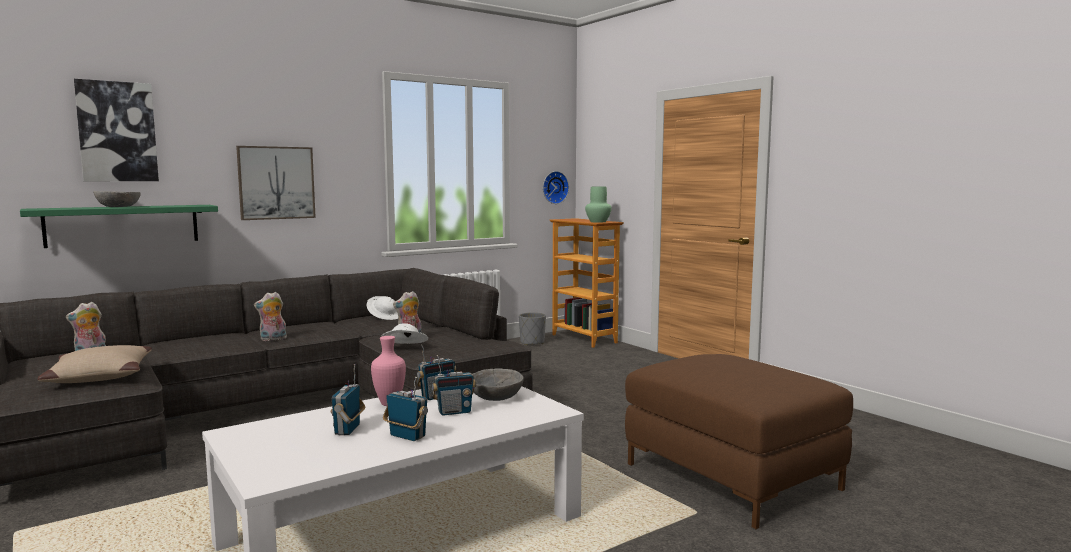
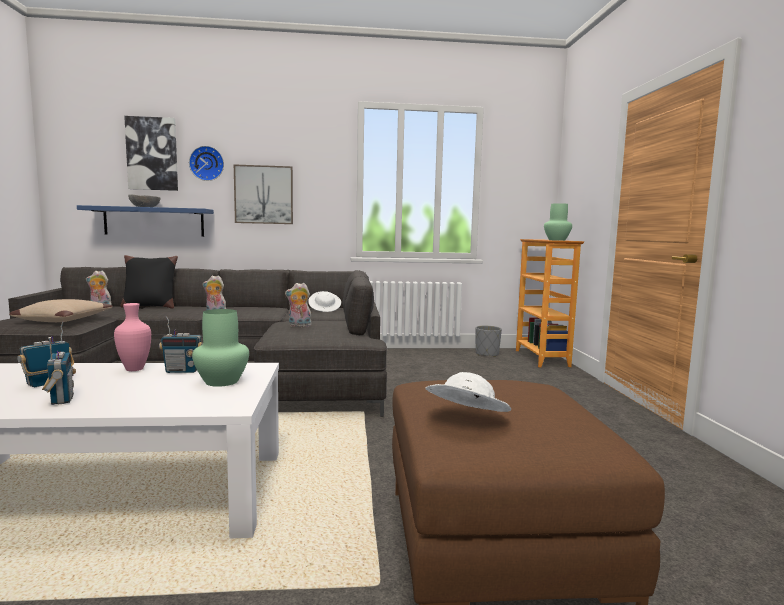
camera: 30 degrees right, 0 degrees up
(123, 225) = (154, 221): green shelf -> blue shelf
(157, 343) = (149, 307): none -> black pillow
(404, 348) = (276, 331): white hat -> white hat (465, 418)
(454, 412) = (155, 387): radio -> none
(496, 397) = (222, 381): grey bowl -> green vase
(554, 187) = (530, 208): wall clock -> wall clock (207, 163)

